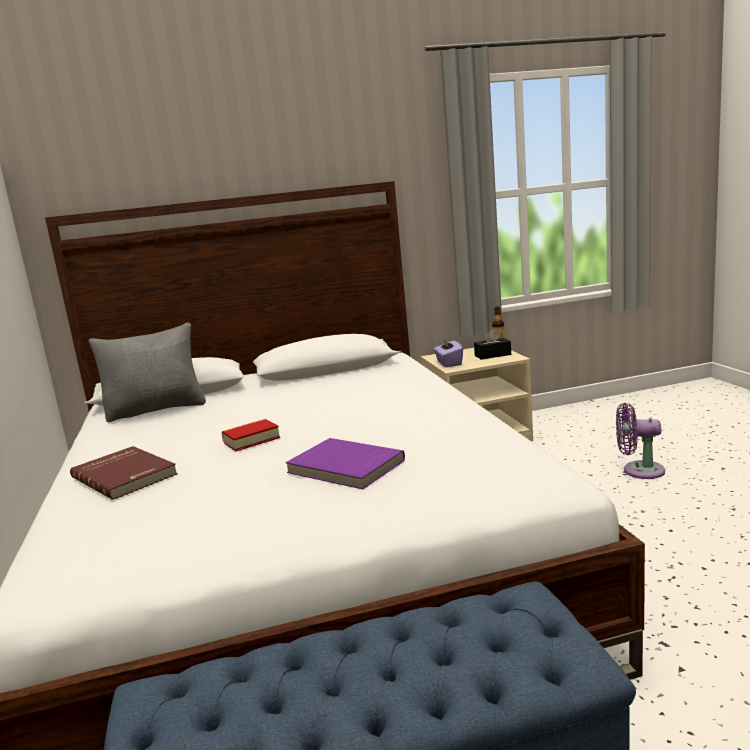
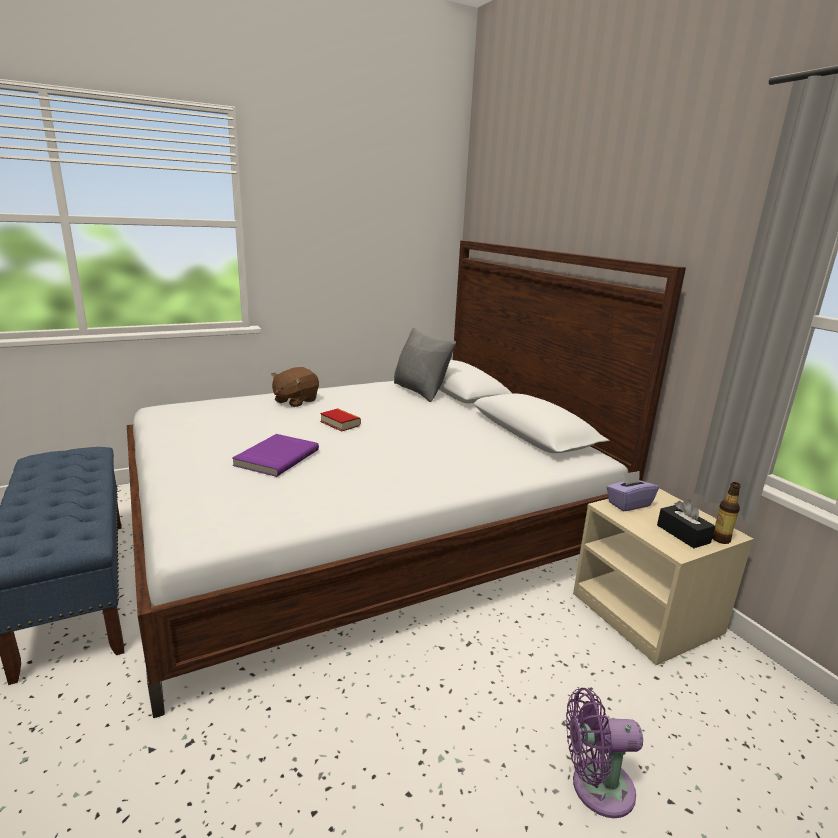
camera: 75 degrees right, 5 degrees up
(126, 475) = (295, 401): red book -> brown plush toy
(639, 470) = (596, 787): purple fan -> purple fan turned 90 degrees counterclockwise

